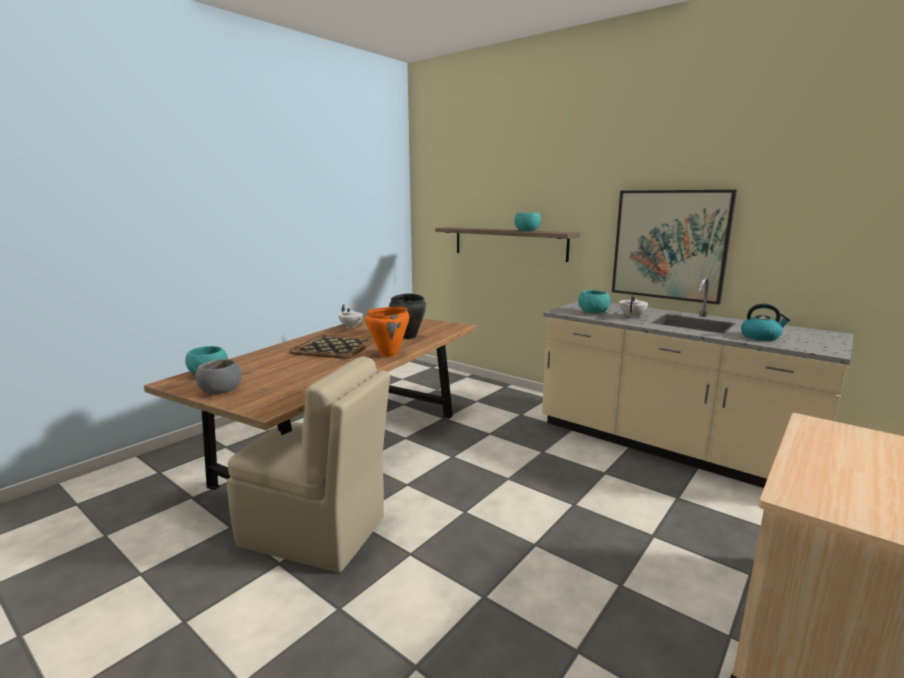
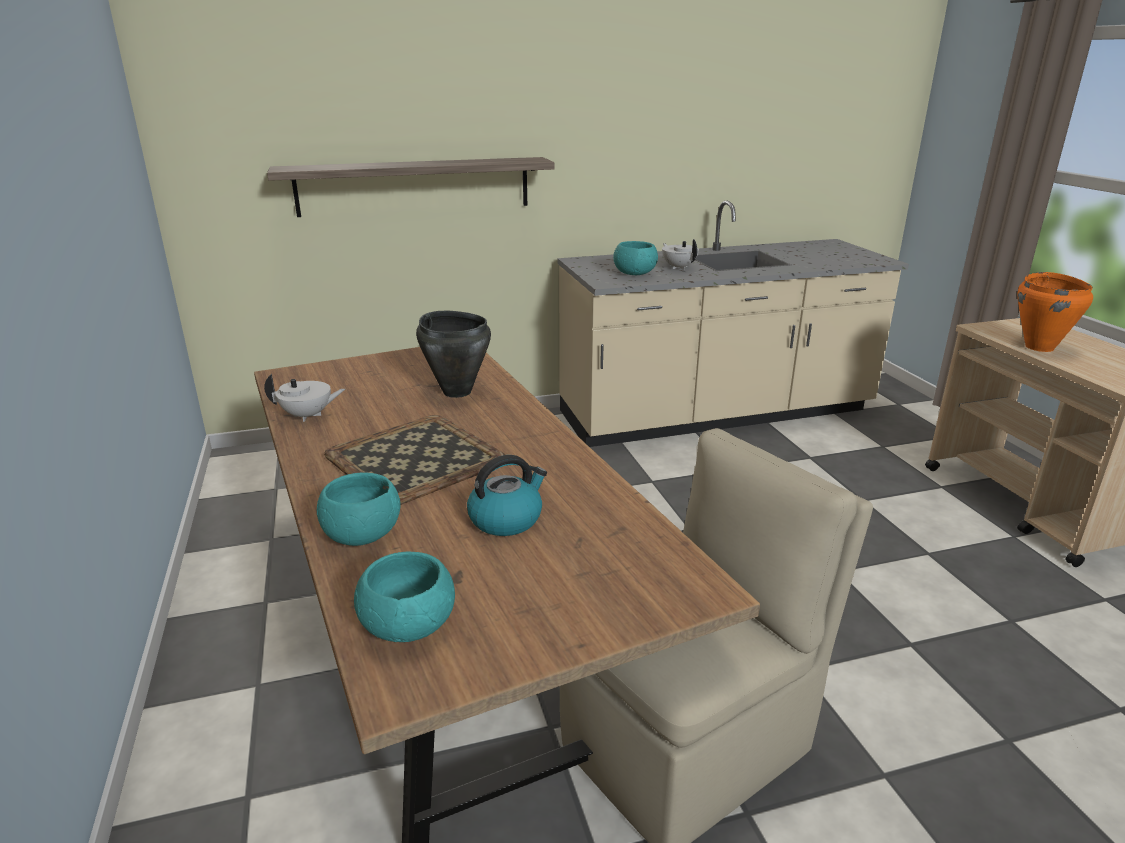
camera: 55 degrees left, 10 degrees up
(221, 391) = (543, 625): grey bowl -> none
(389, 354) = (530, 428): orange cooking pot -> orange cooking pot (1039, 347)
(527, 231) = (465, 162): turquoise bowl -> turquoise bowl (362, 534)
(669, 245) = (666, 164): picture -> none
(761, 337) = (817, 260): kettle -> kettle (506, 519)

